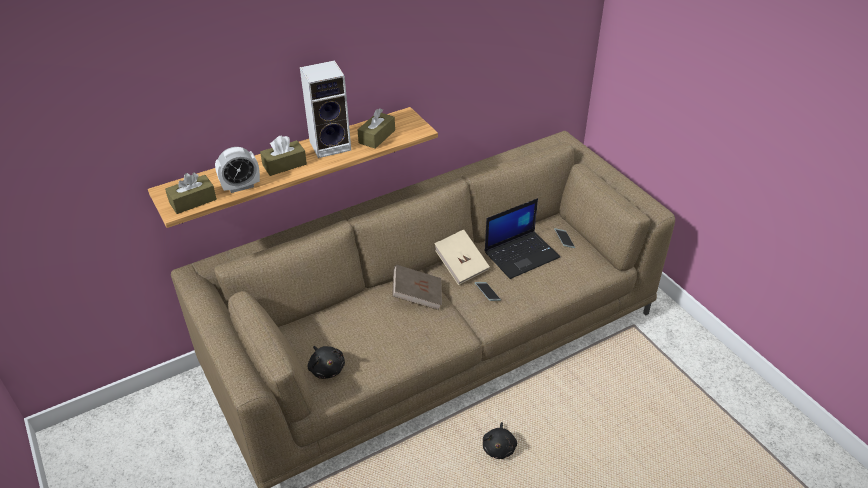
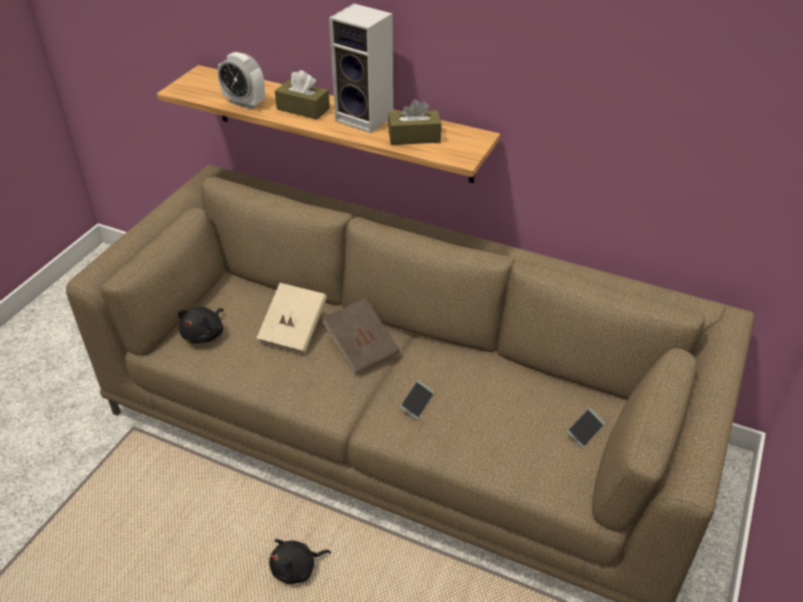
camera: 55 degrees right, 0 degrees up
(193, 201) = (199, 91): brown tissue box -> none
(461, 266) = (441, 359): beige book -> beige book (294, 331)
(522, 254) = (515, 401): laptop -> none

